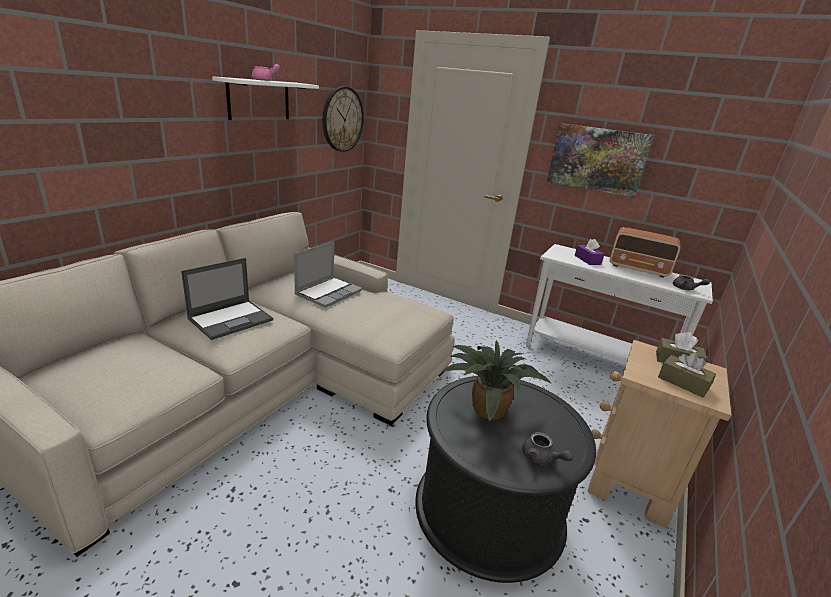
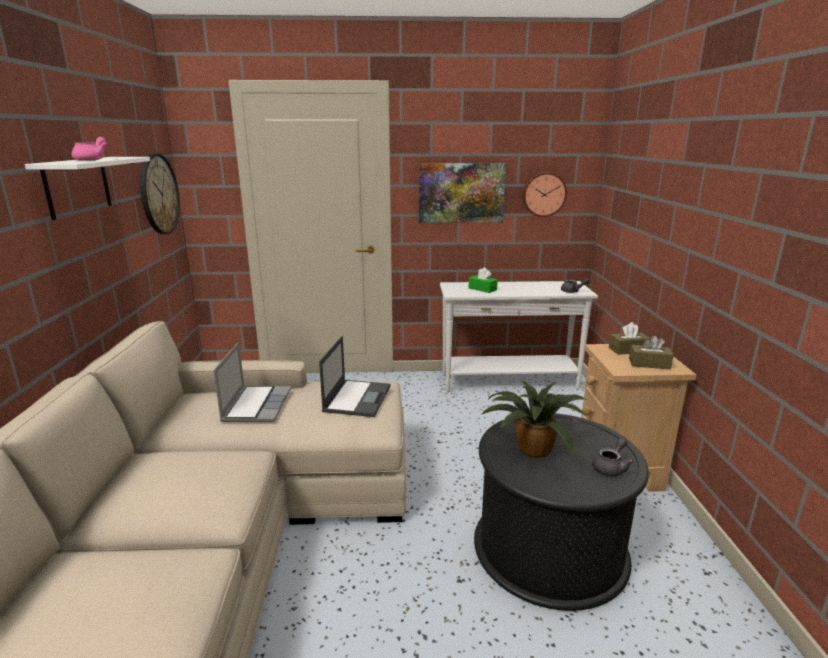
camera: 30 degrees left, 5 degrees down
(231, 319) = (181, 479): laptop -> laptop (357, 398)
(541, 458) = (611, 467): grey teapot -> grey teapot turned 60 degrees counterclockwise
(587, 260) = (482, 289): purple tissue box -> green tissue box
(639, 269) = (525, 285): radio -> none
(692, 176) = (543, 194): none -> wall clock

